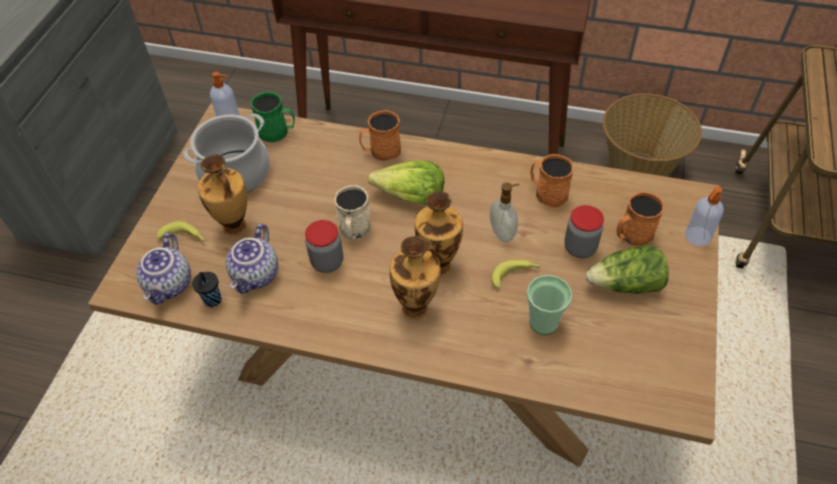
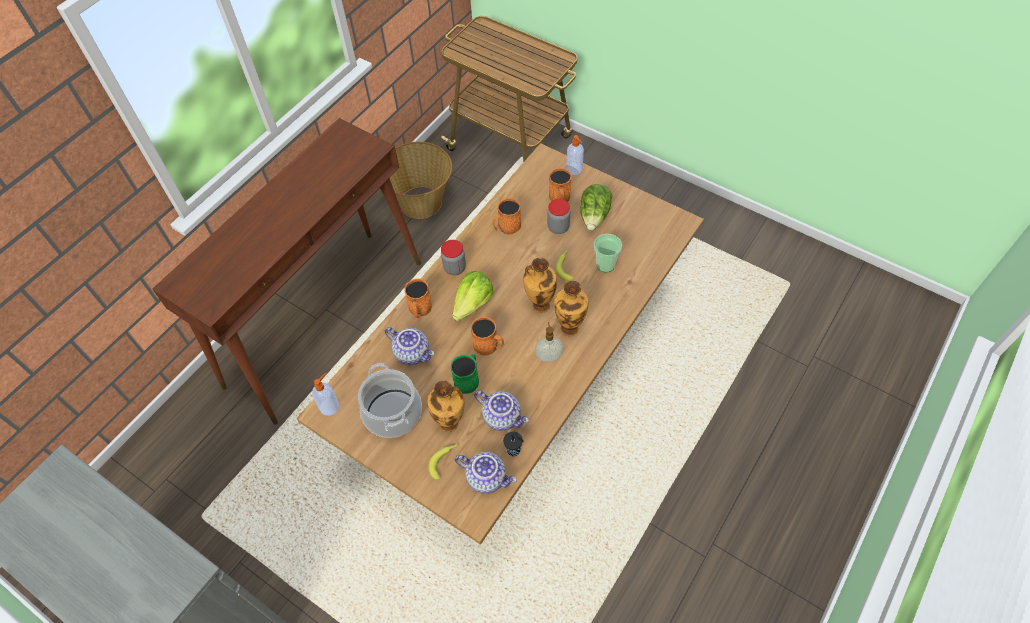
camera: 70 degrees left, 5 degrees up
(277, 132) = (361, 374): green mug -> green mug (468, 379)
(319, 165) = (413, 353): none -> teapot
(327, 262) = (509, 369): jar -> jar (454, 268)
(354, 231) = (488, 346): beige mug -> orange mug
(503, 233) = (529, 262): soap dispenser -> soap dispenser (549, 356)

